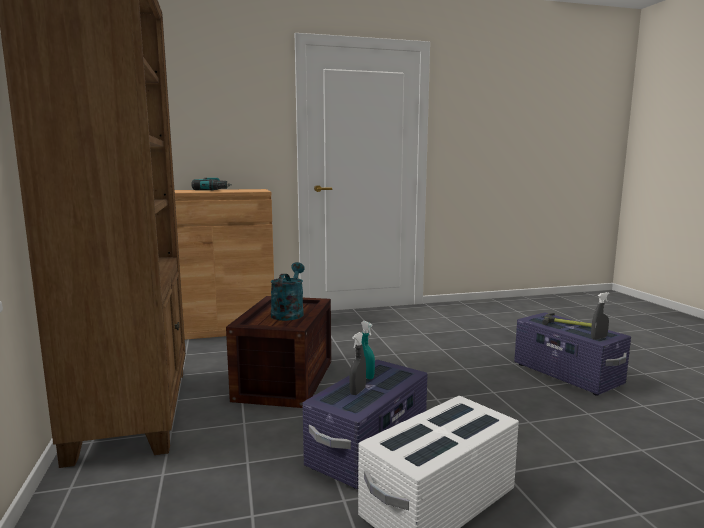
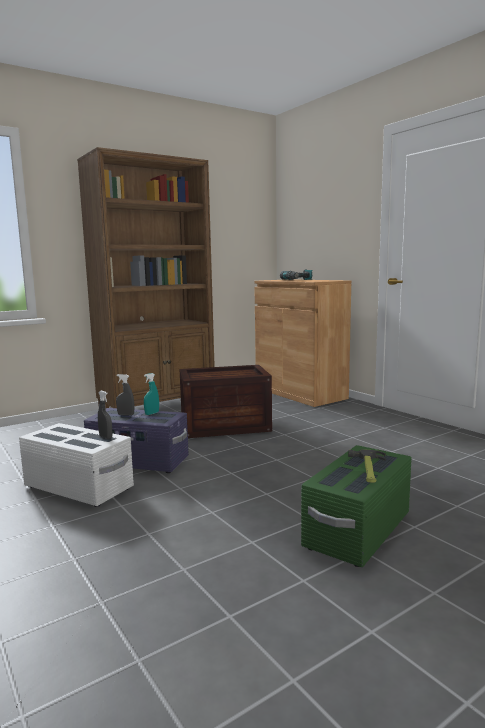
camera: 70 degrees right, 0 degrees up
(288, 313) = (228, 375): turquoise watering can -> none
(567, 374) = (357, 531): purple storage box -> green storage box
(598, 338) = (328, 482): grey spray bottle -> grey spray bottle (105, 437)

